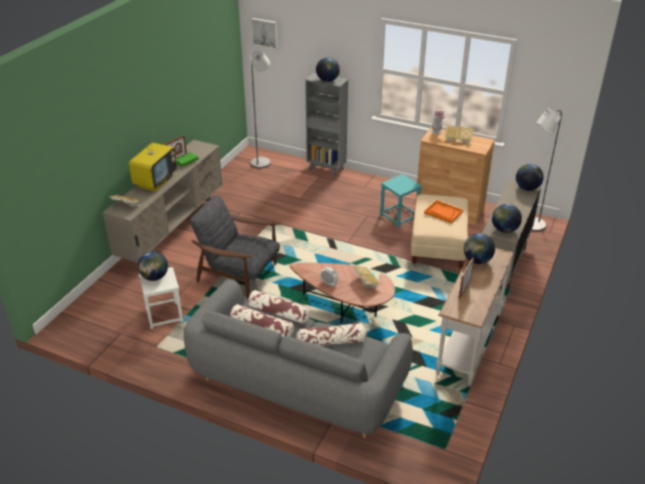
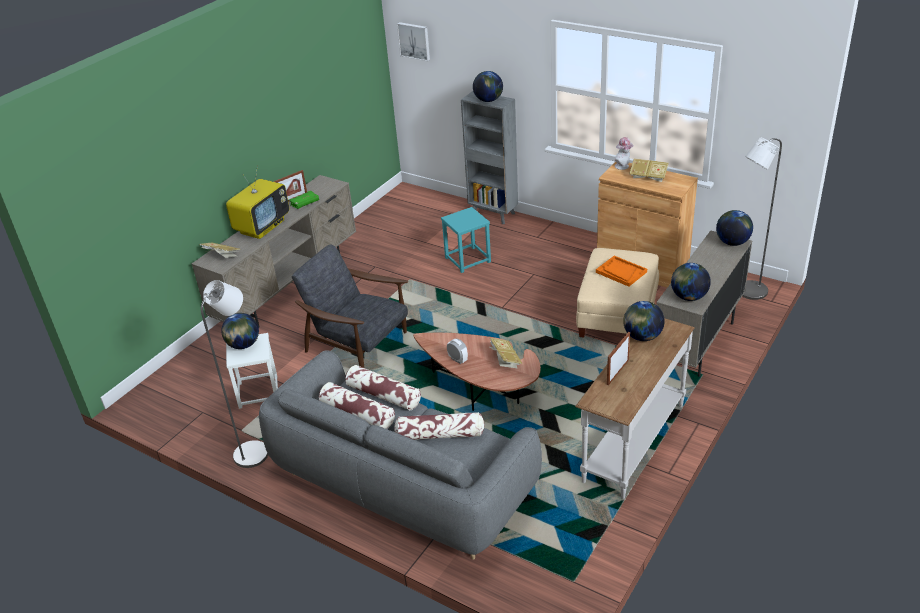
camera: 10 degrees right, 0 degrees up
(262, 161) = (415, 202): grey floor lamp -> grey floor lamp (256, 450)
(399, 216) = (574, 276): turquoise stool -> turquoise stool (468, 260)

